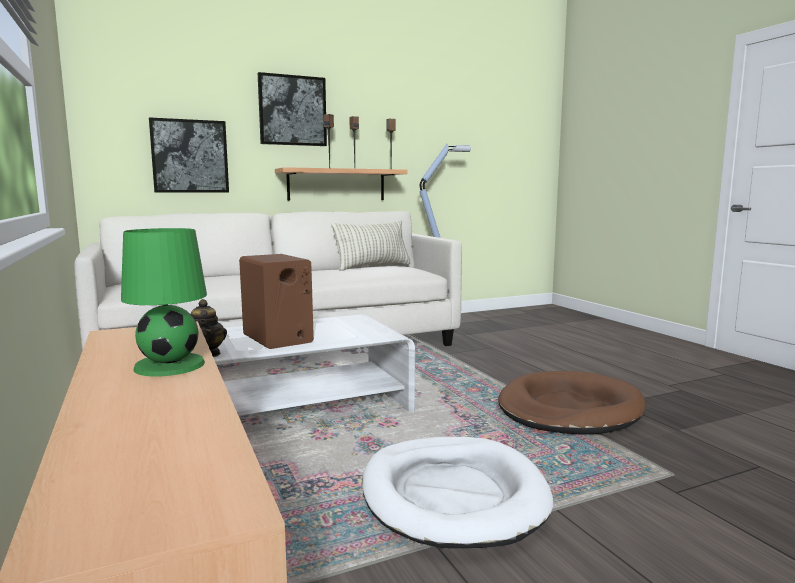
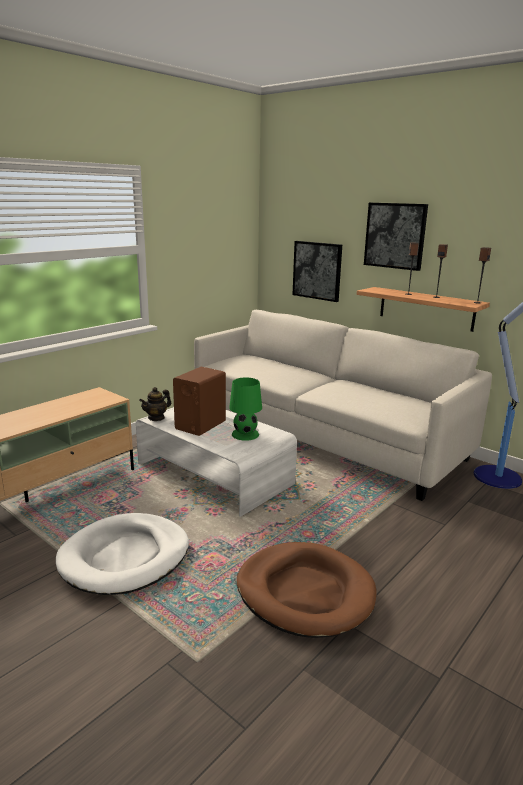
camera: 65 degrees right, 10 degrees up
(170, 365) = (45, 416): green table lamp -> green table lamp (245, 434)
(373, 266) = (401, 397): pillow -> none

